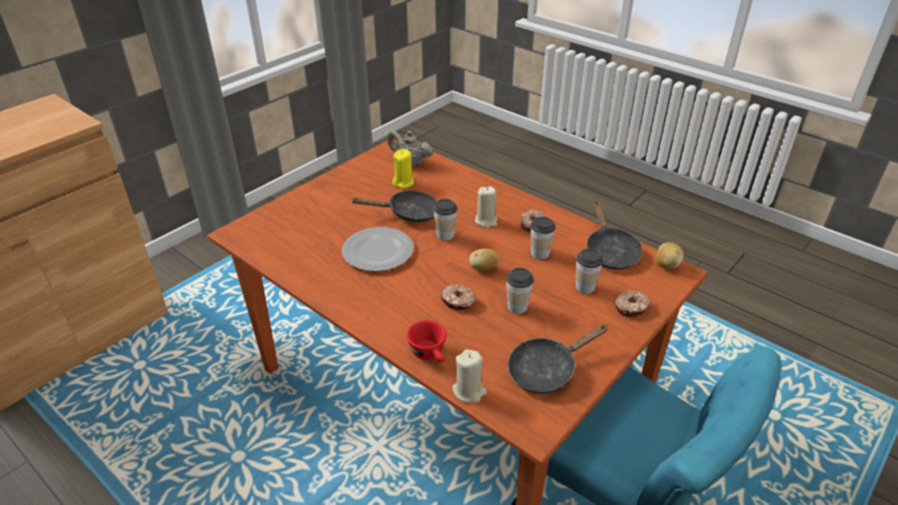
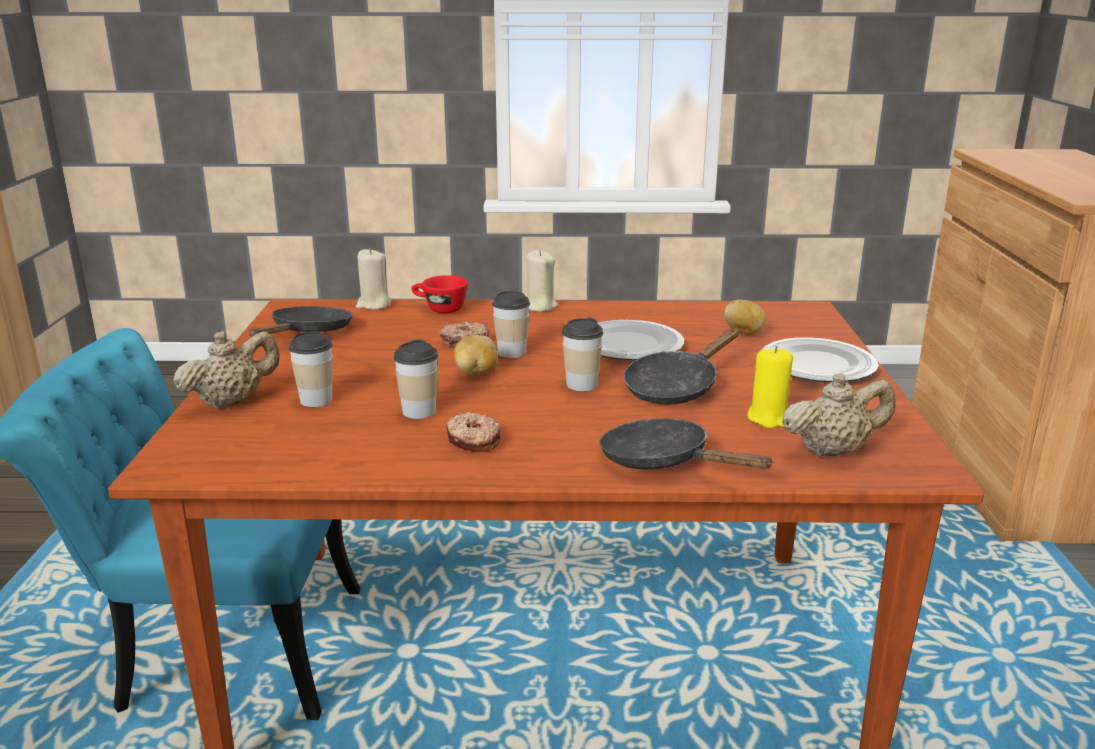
camera: 140 degrees right, 15 degrees down
(326, 196) = (819, 365): none -> plate
(486, 221) = (553, 419): beige candle -> beige candle (539, 306)
(517, 307) = (390, 358): cup -> cup (511, 352)
(610, 251) = (306, 451): black frying pan -> black frying pan (663, 461)
(631, 308) = (232, 401): donut -> beige teapot
(666, 265) = (192, 467): potato -> potato (744, 333)

